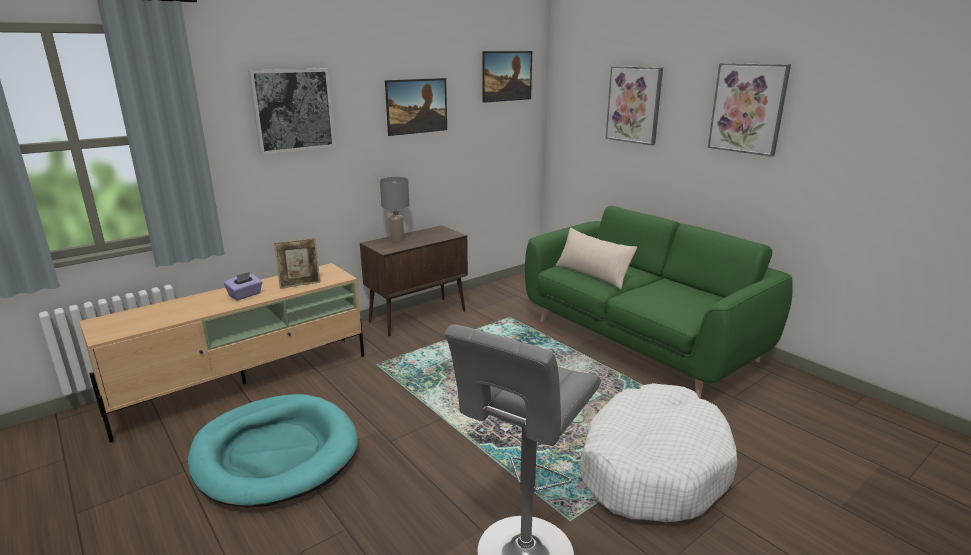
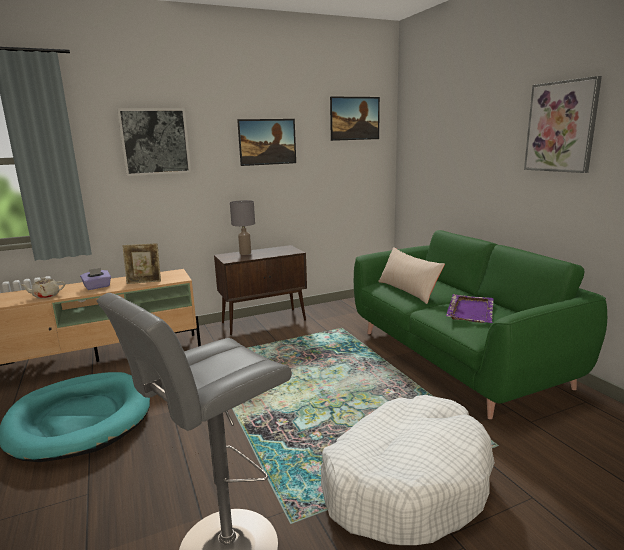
camera: 15 degrees right, 5 degrees down
(188, 312) = (45, 296): none -> beige teapot
(634, 104) = (462, 136): picture -> none
(667, 293) = (470, 310): none -> purple tray

